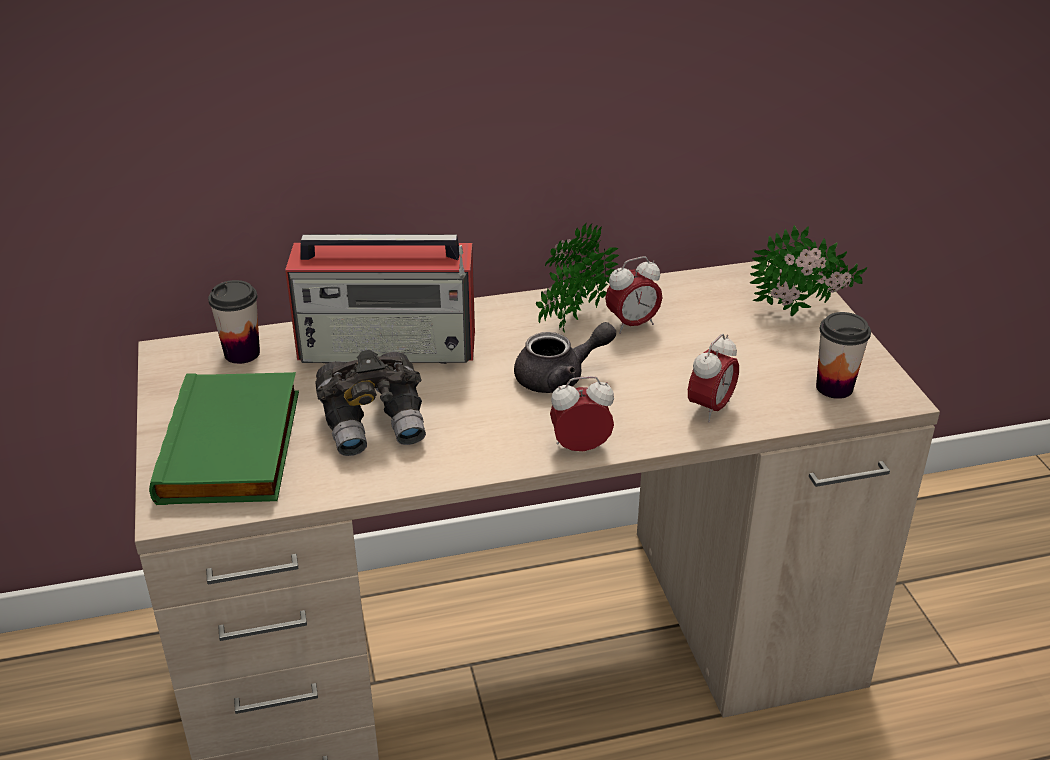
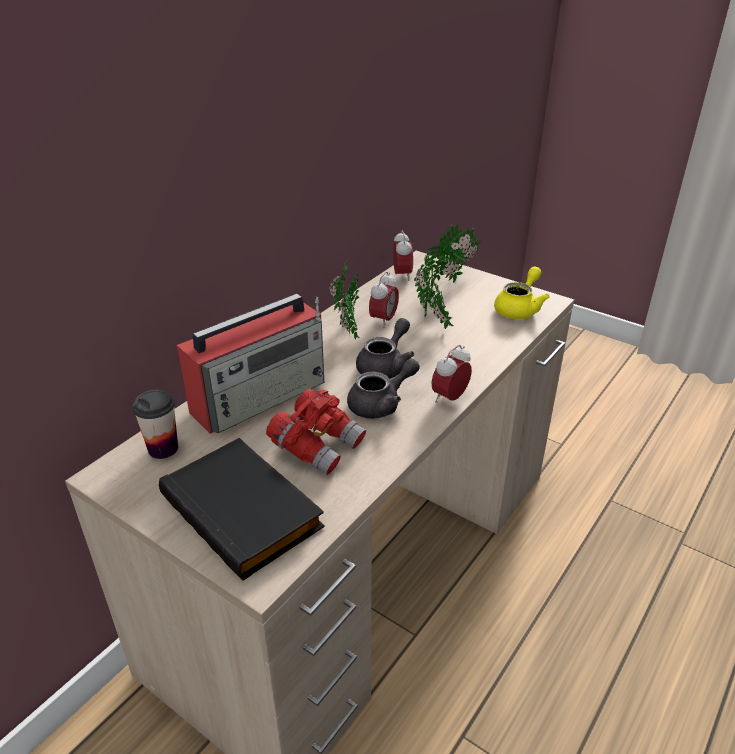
camera: 40 degrees left, 0 degrees up
(235, 446) = (245, 510): green book -> black book
(375, 424) = (317, 446): grey binoculars -> red binoculars
(496, 416) = (381, 404): none -> grey teapot
(687, 353) = (431, 323): none -> potted plant
(710, 408) = (481, 345): alarm clock -> alarm clock (402, 275)
(834, 387) = (519, 308): cup -> yellow teapot

